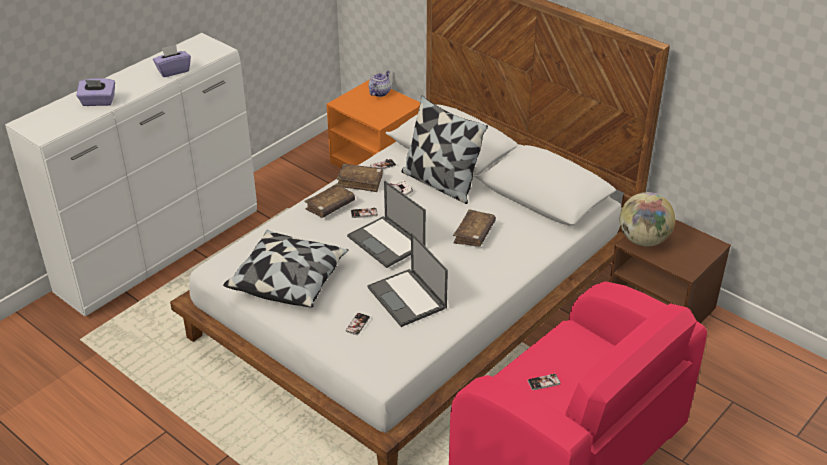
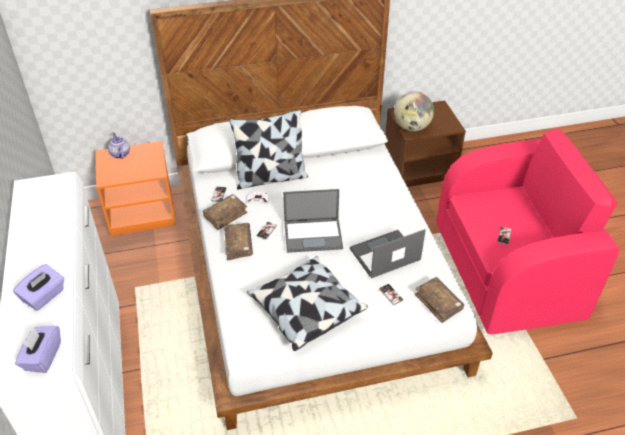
camera: 55 degrees left, 5 degrees up
(173, 71) = (57, 223): purple tissue box -> purple tissue box (42, 357)
(407, 298) = (384, 255): laptop -> laptop turned 150 degrees clockwise
(474, 234) = (344, 189): brown book -> brown book (438, 303)

